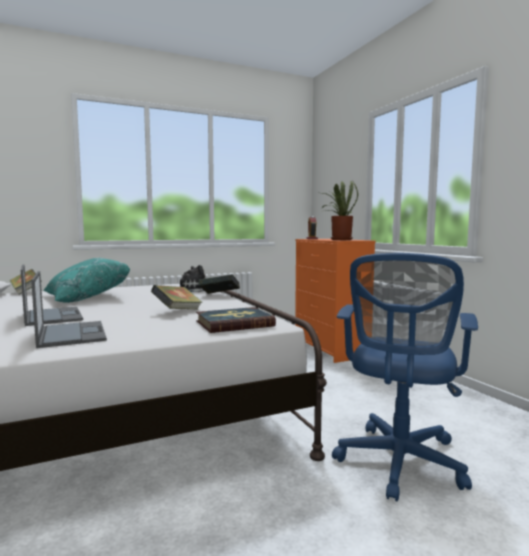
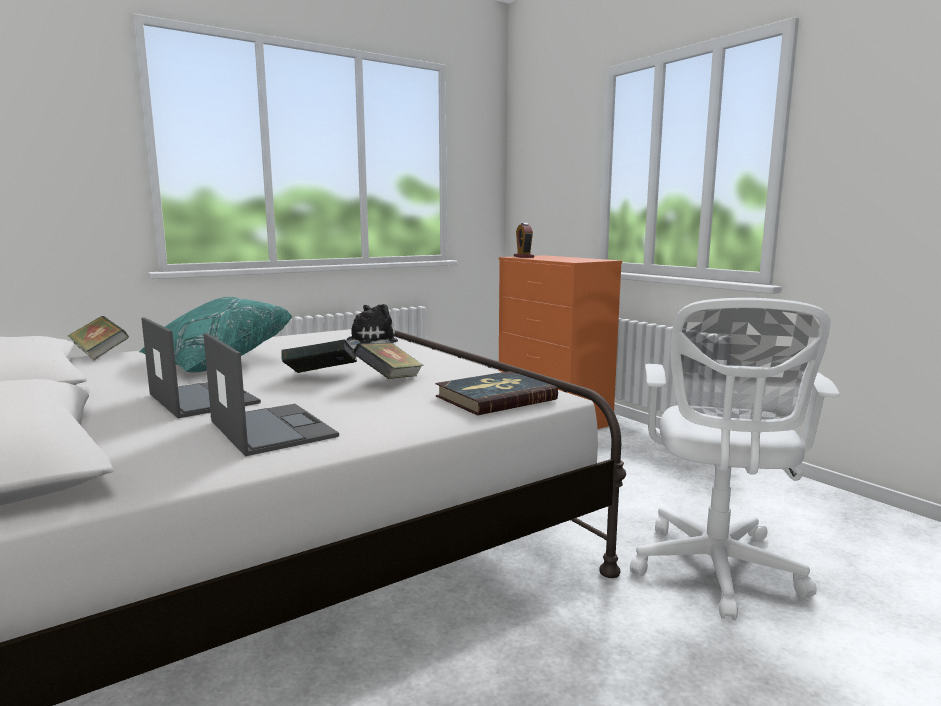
camera: 10 degrees left, 5 degrees up
(219, 295) = (422, 350): book -> book (321, 376)
(339, 240) = (571, 260): potted plant -> none
(399, 464) = (715, 571): blue office chair -> white office chair

